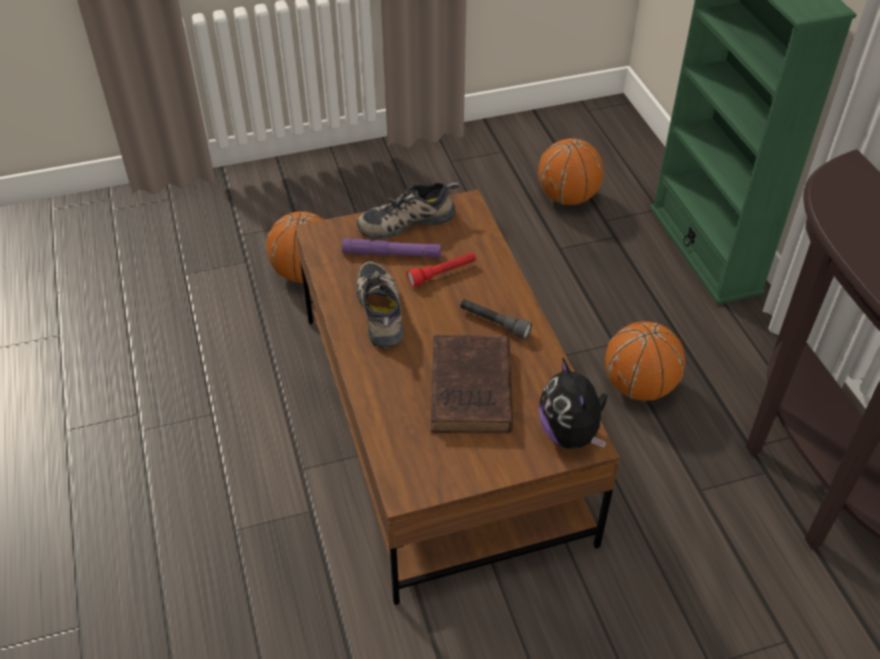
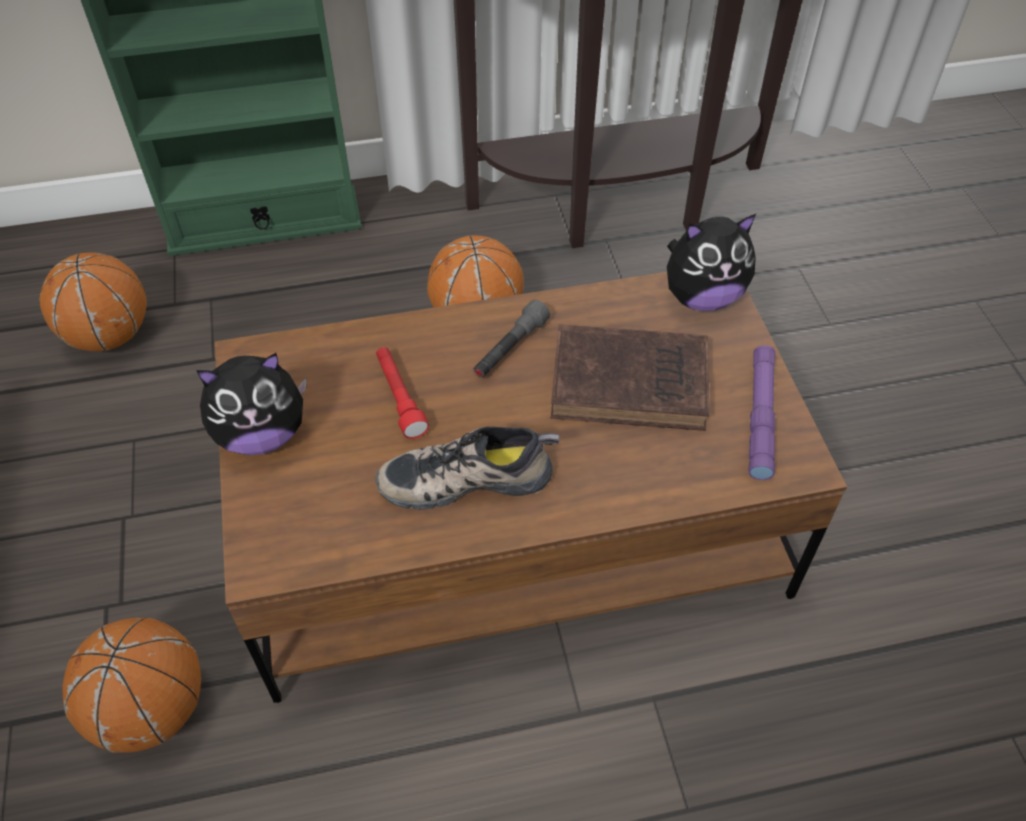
camera: 85 degrees left, 5 degrees up
(392, 254) = (340, 459): purple flashlight -> purple flashlight (760, 417)
(407, 220) = (262, 434): shoe -> plush toy

